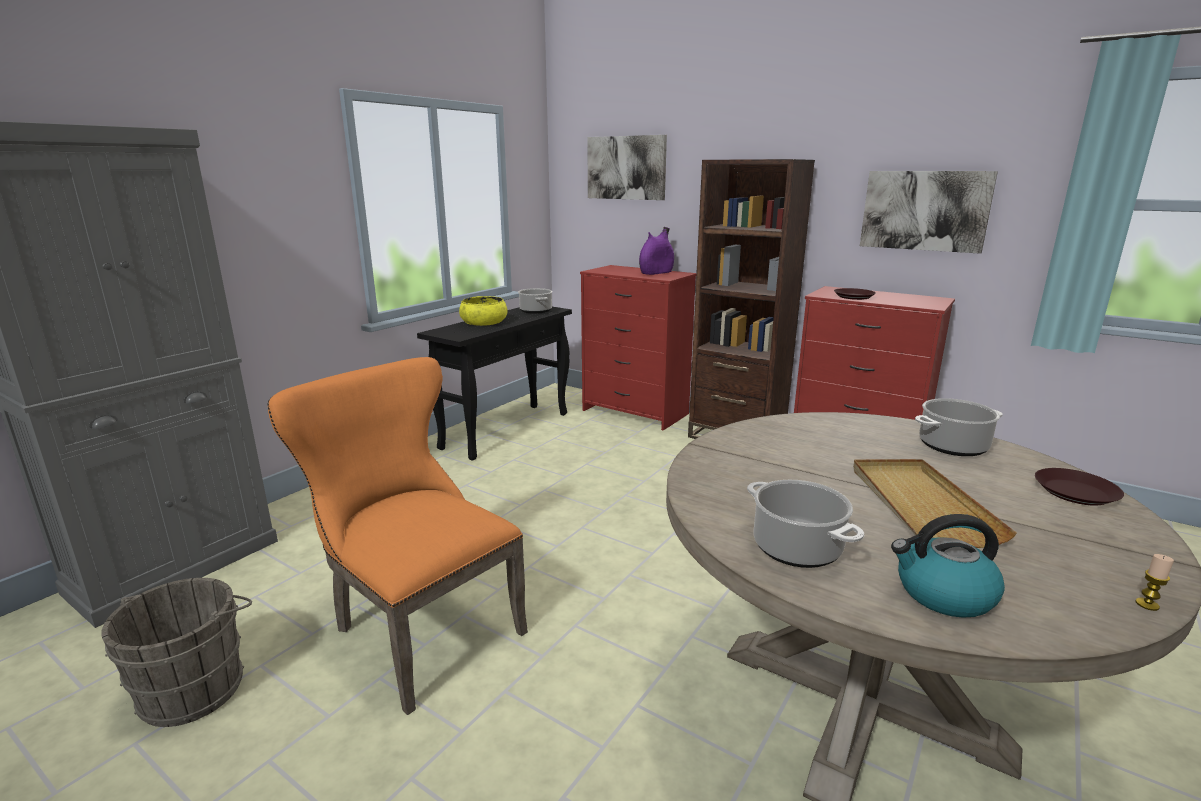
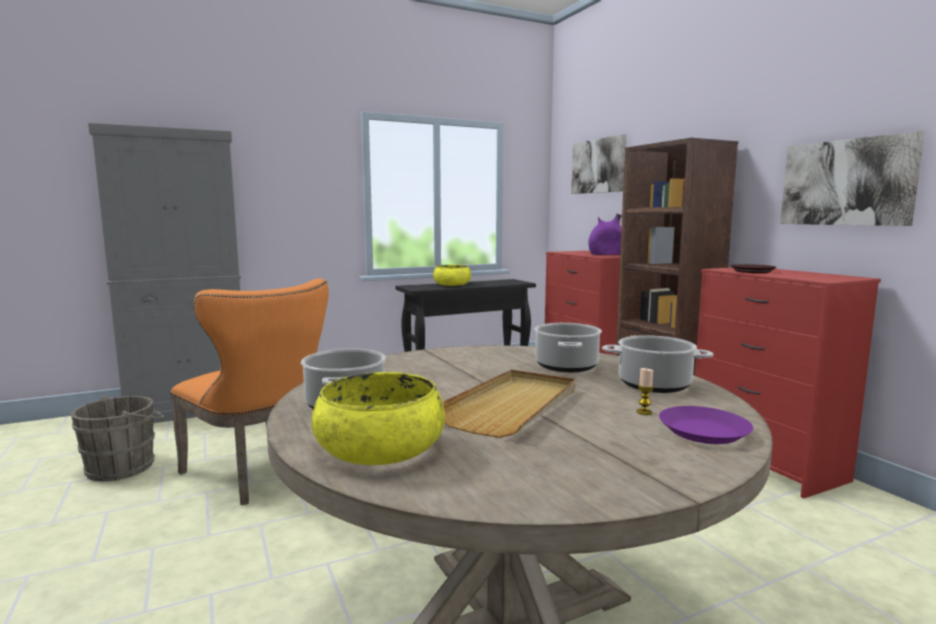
camera: 30 degrees right, 10 degrees down
(418, 629) = (259, 474): orange chair -> orange chair turned 150 degrees clockwise
(535, 311) = (505, 282): cooking pot -> cooking pot (566, 366)
(943, 594) = (380, 448): kettle -> yellow bowl
(1076, 493) = (704, 432): brown plate -> purple plate
(1147, 604) = (549, 503): candle -> candle (644, 412)

